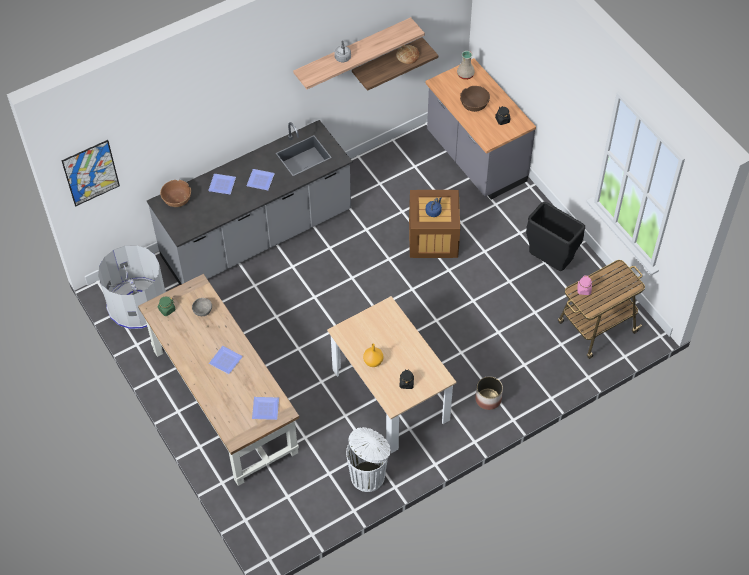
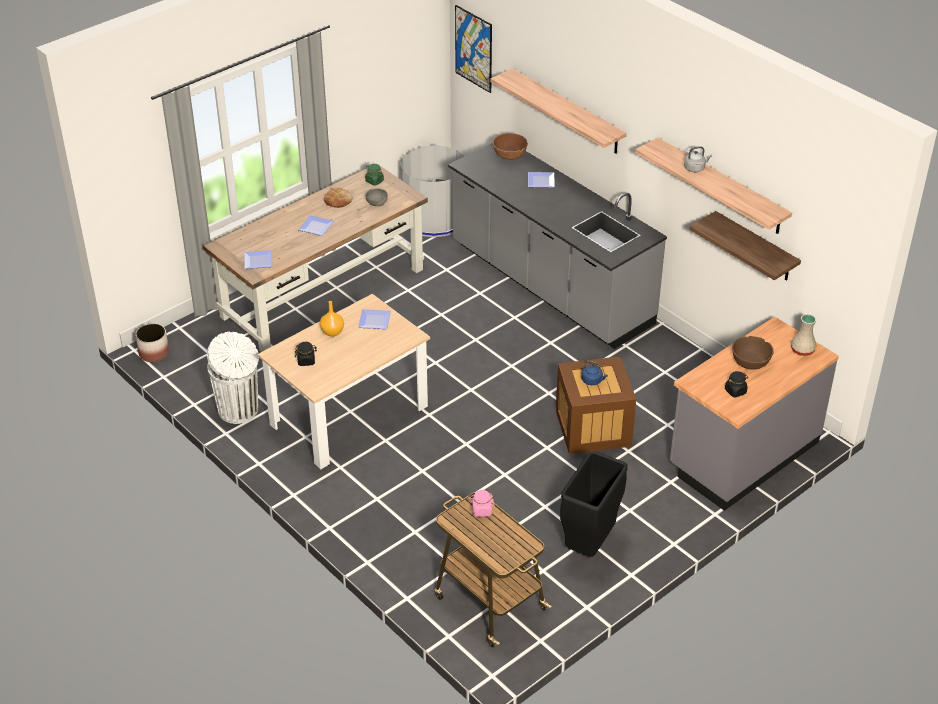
camera: 80 degrees right, 15 degrees down
(203, 128) = (567, 112): none -> shelf
(259, 181) = (555, 205): plate -> plate (373, 320)
(407, 56) = (759, 251): bread -> bread (338, 200)
(488, 399) = (356, 502): planter -> planter (154, 353)

